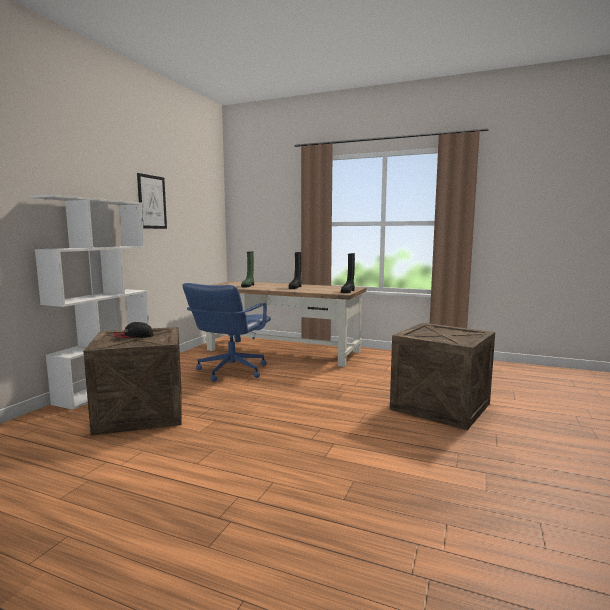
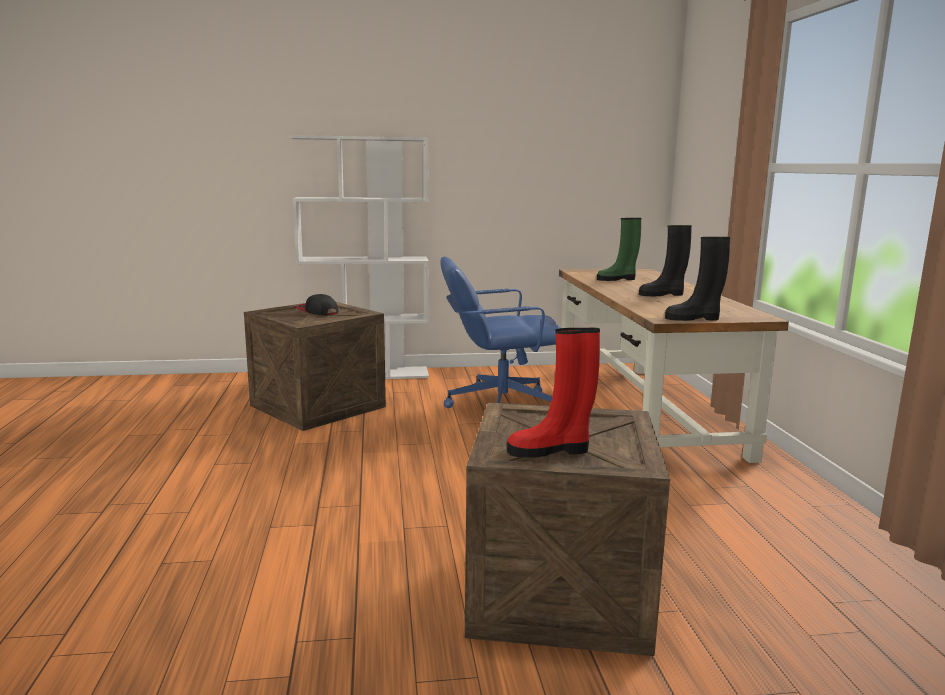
camera: 60 degrees right, 5 degrees up
(152, 202) = (487, 134): picture -> none
(460, 337) = (550, 450): none -> red boot

